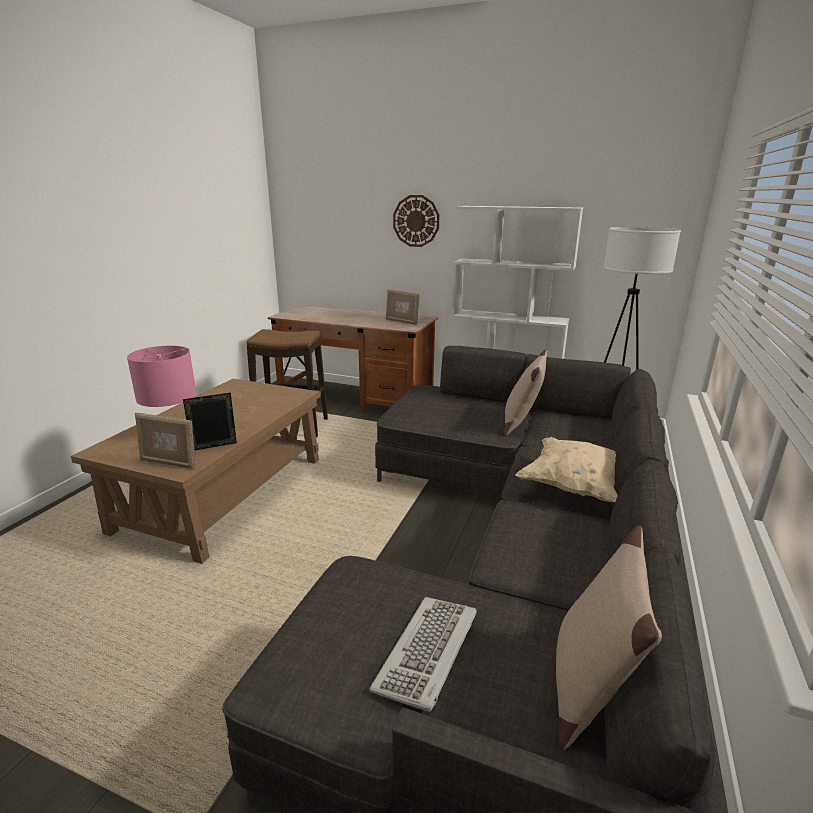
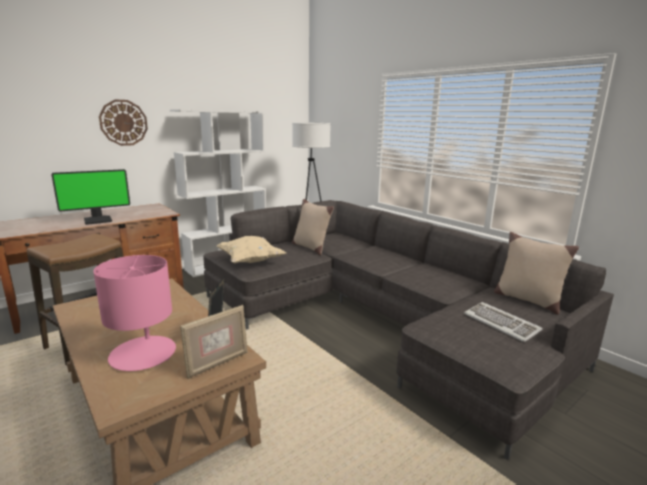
camera: 60 degrees left, 5 degrees down
(352, 320) = (98, 220): none -> monitor
(402, 322) = (145, 211): picture frame -> none
(573, 486) = (391, 258): beige pillow -> beige pillow (250, 261)

